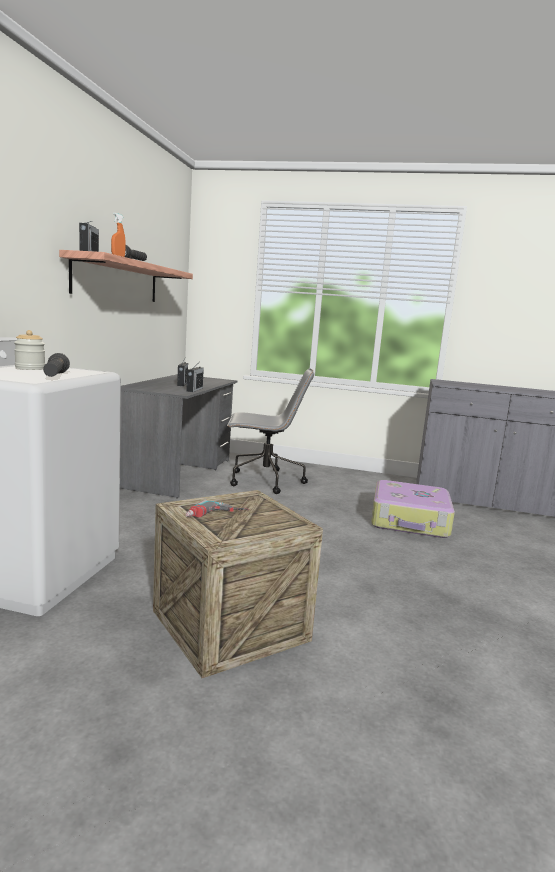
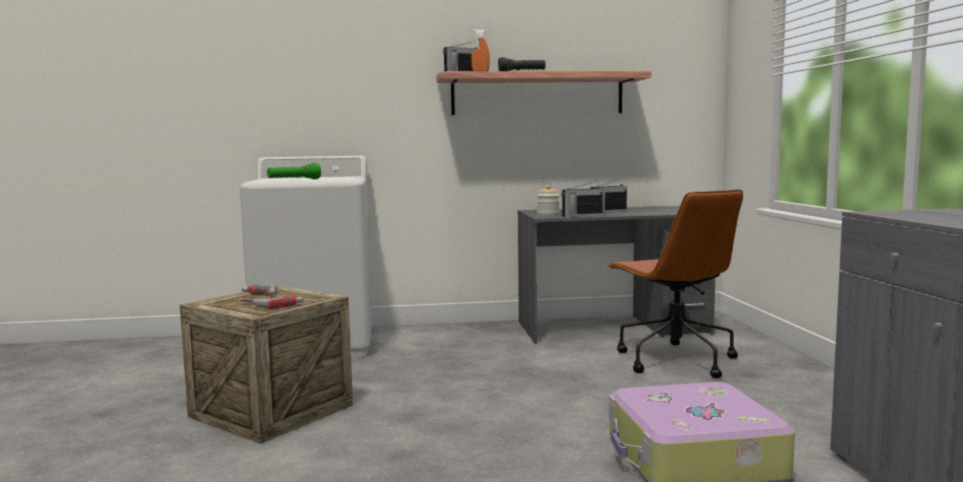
camera: 70 degrees right, 5 degrees down
(30, 368) = (326, 177): jar -> jar (548, 215)
(55, 376) = (294, 180): black flashlight -> green flashlight
(263, 515) = (273, 304): none -> power drill
(264, 481) = (674, 360): grey office chair -> brown office chair

